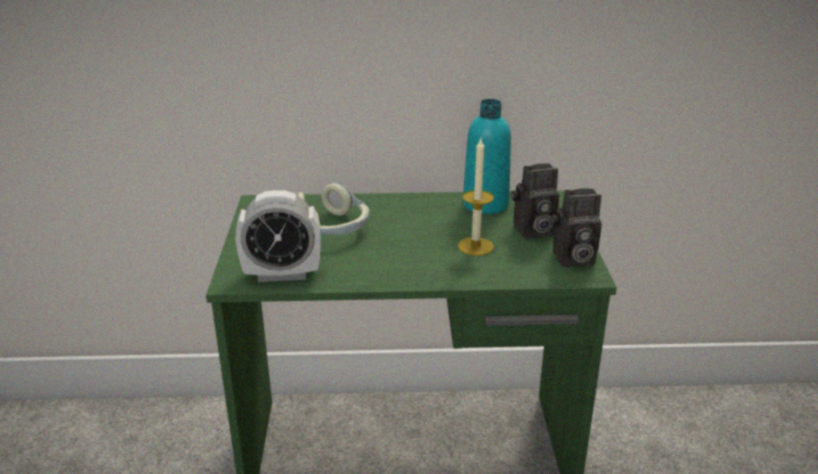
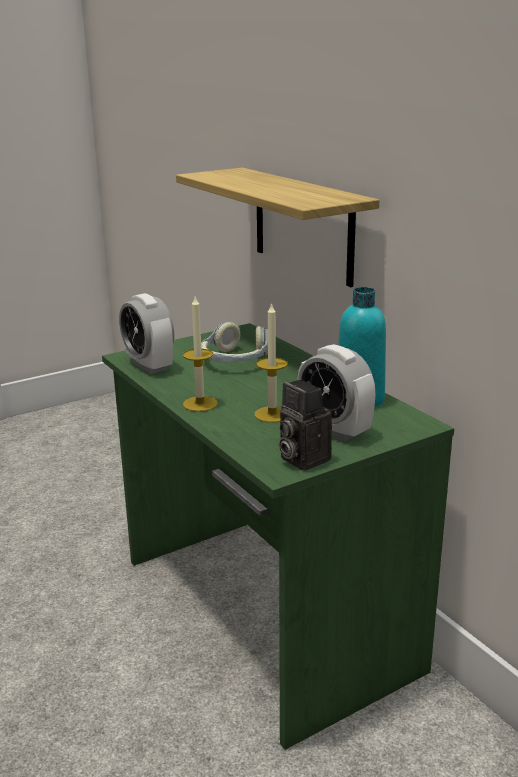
camera: 60 degrees right, 5 degrees down
(323, 65) = (303, 225): none -> shelf
(415, 272) = (200, 404): none -> candle
(532, 231) = (334, 430): camera -> alarm clock

